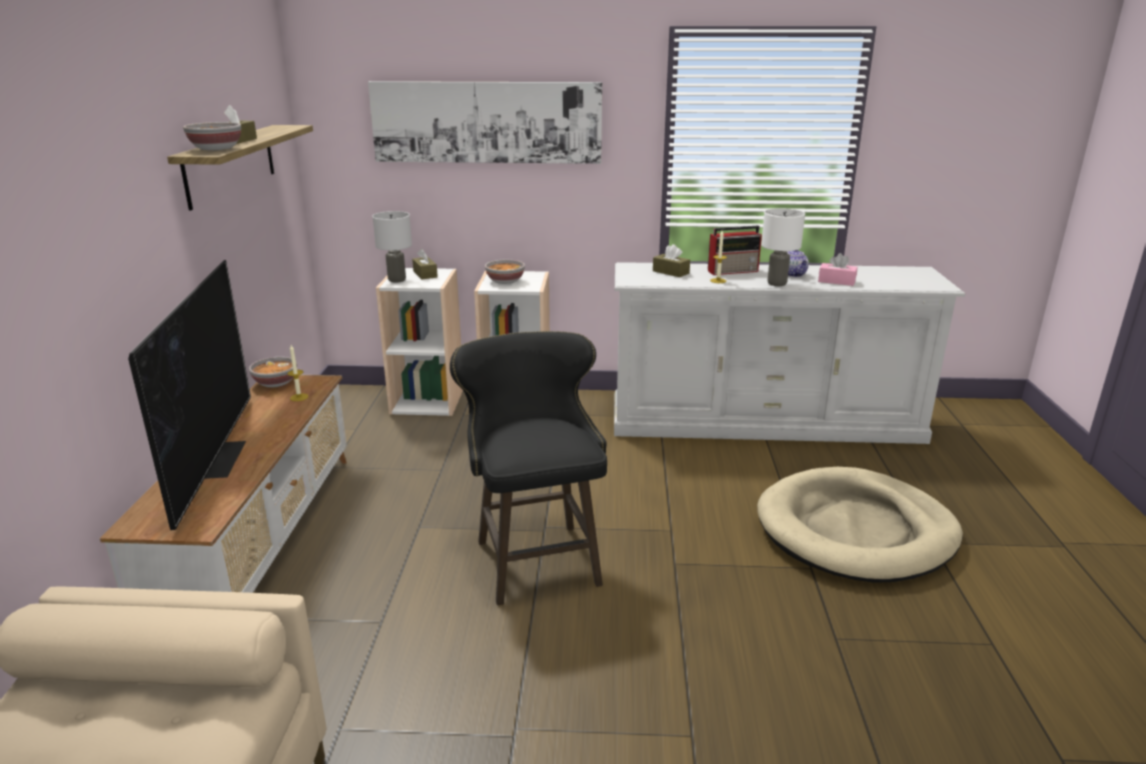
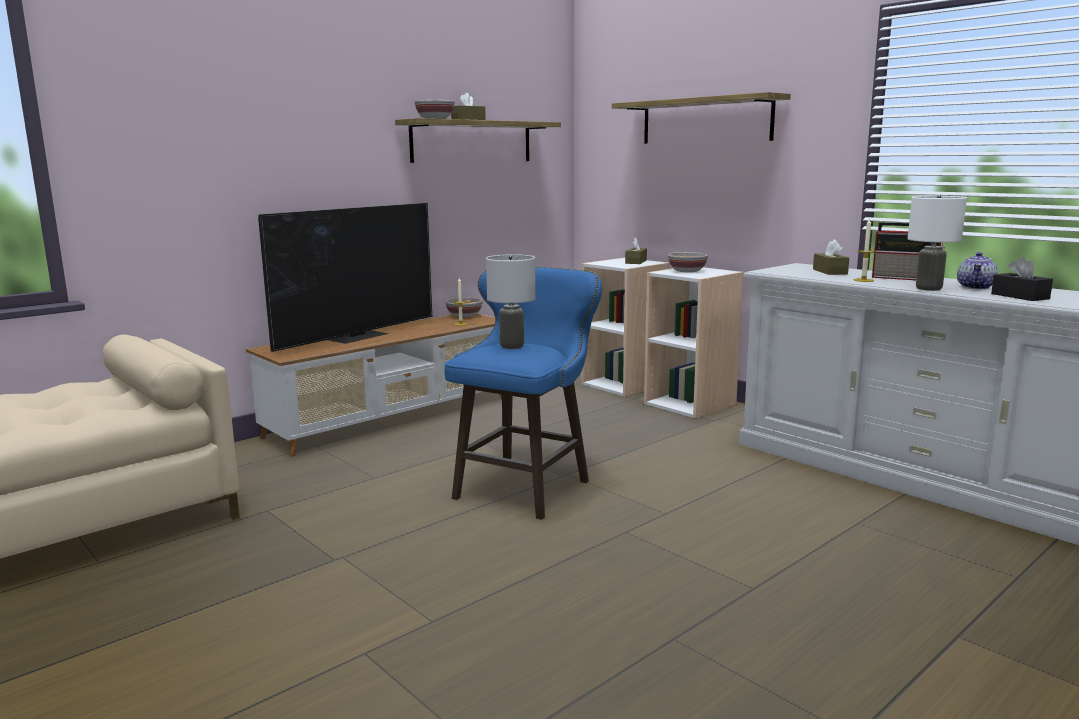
camera: 45 degrees right, 10 degrees down
(397, 280) = (607, 262): white table lamp -> white table lamp (513, 346)
(486, 122) = (705, 121): picture -> shelf
(536, 558) = (526, 487): black stool -> blue stool
(836, 281) = (1020, 296): pink tissue box -> black tissue box
(855, 531) = (869, 588): beige dog bed -> none

